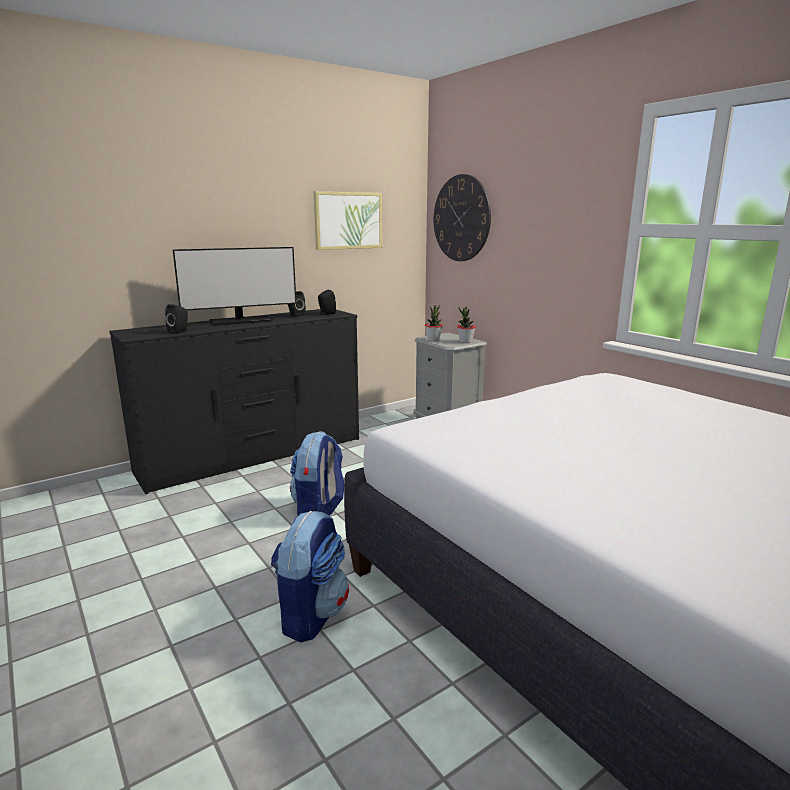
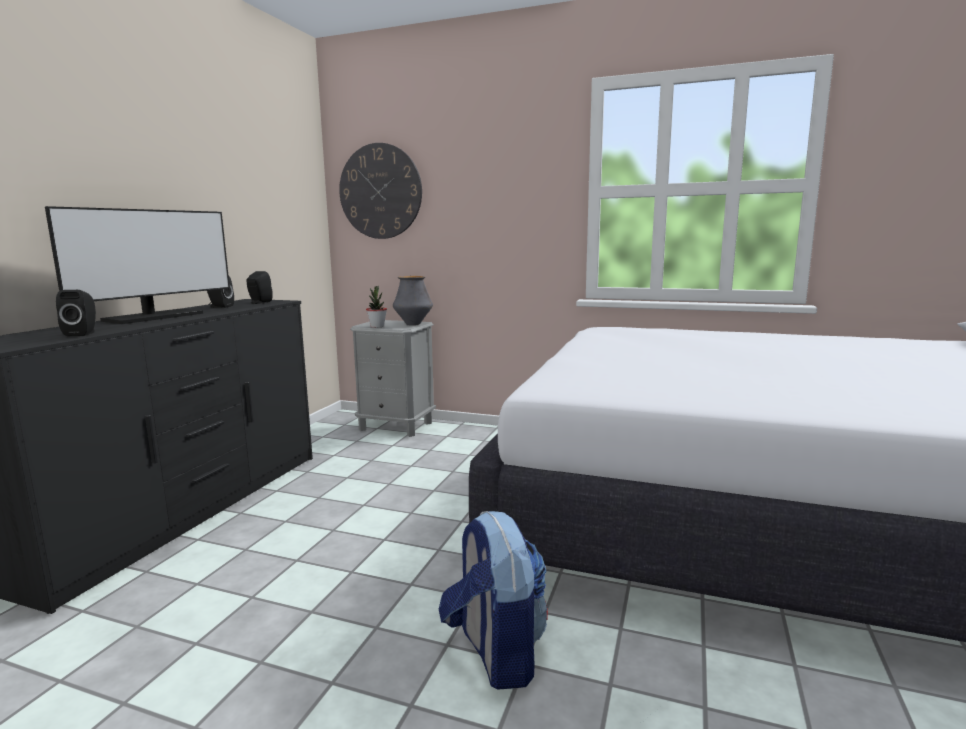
camera: 35 degrees left, 5 degrees down
(319, 511) = (359, 543): backpack -> none
(348, 220) = (253, 188): picture -> none
(465, 342) = (413, 324): potted plant -> vase

